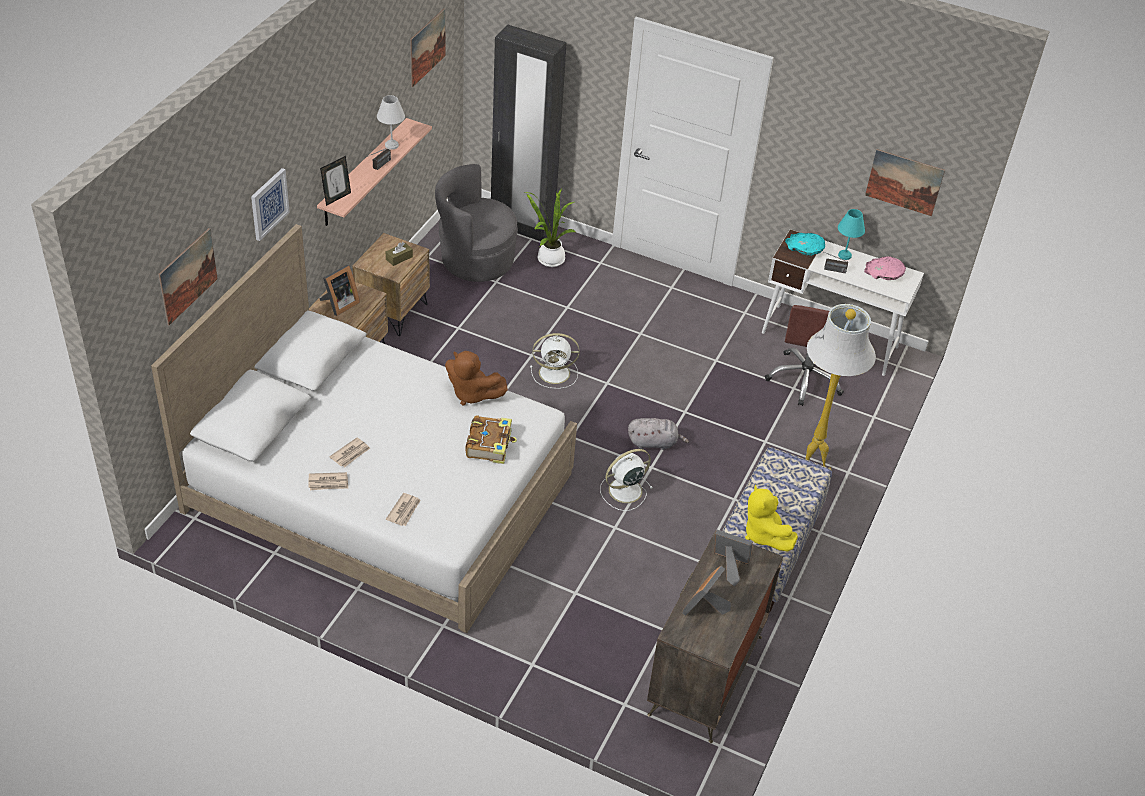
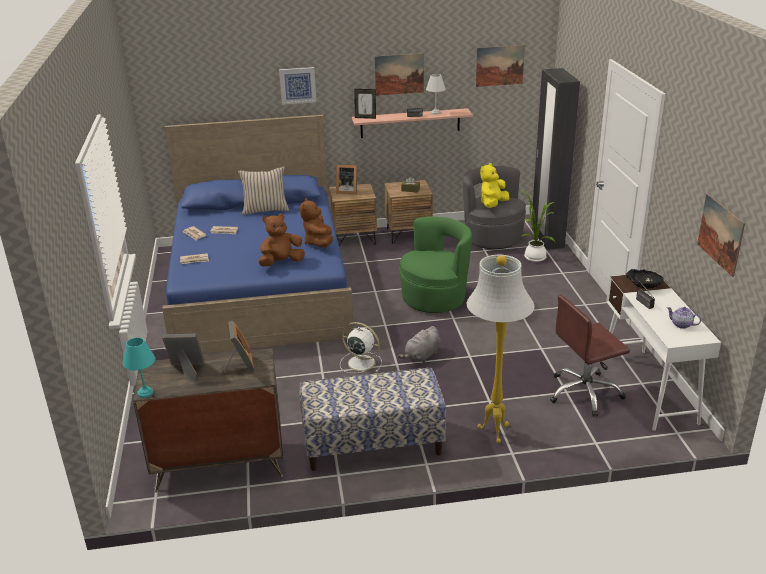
camera: 60 degrees right, 15 degrees down
(188, 276) = (210, 89): picture -> picture (399, 74)
(328, 393) = (265, 210): none -> beige pillow
(381, 491) = (261, 287): white bed -> blue bed
(490, 444) = (281, 263): book -> brown plush toy
(556, 373) = (435, 298): white fan -> green armchair
(654, 443) = (422, 356): grey plush toy -> grey plush toy turned 75 degrees clockwise
(764, 534) = (333, 398): yellow plush toy -> yellow plush toy (493, 204)
(804, 249) = (644, 284): turquoise bowl -> black bowl
(845, 255) = (670, 302): turquoise table lamp -> turquoise table lamp (145, 393)
(883, 274) = (681, 325): pink bowl -> teapot

